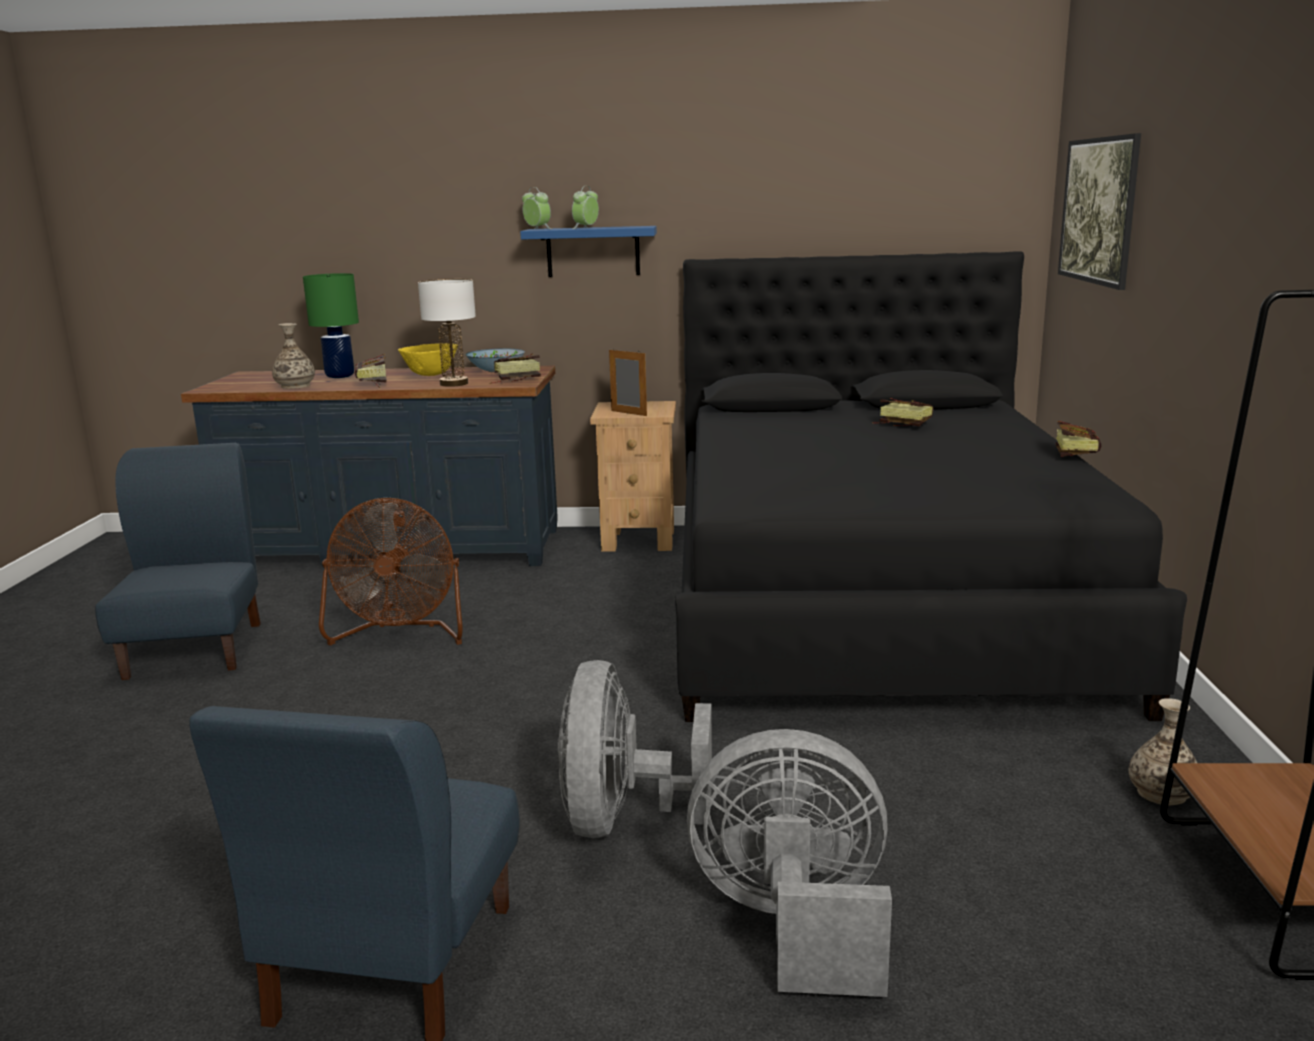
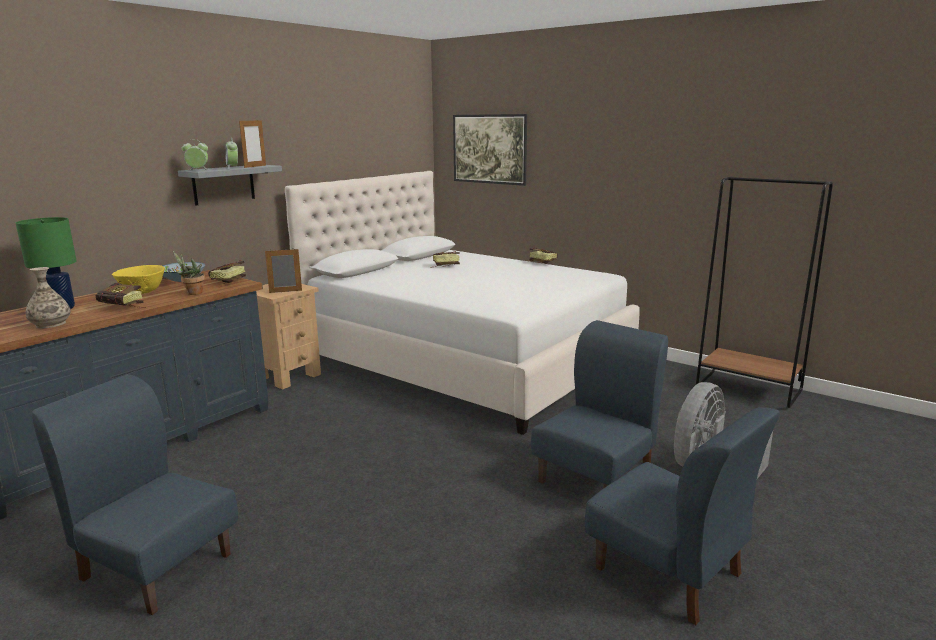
camera: 55 degrees left, 0 degrees up
(397, 633) = (282, 478): brown fan -> none
(454, 384) = (192, 293): table lamp -> potted plant
(593, 251) = (223, 184): blue shelf -> grey shelf
(619, 227) = (255, 166): none -> picture frame
(622, 819) = (596, 477): grey fan -> blue chair
(874, 602) = (466, 360): black bed -> white bed
(1162, 793) = (678, 380): vase -> none

